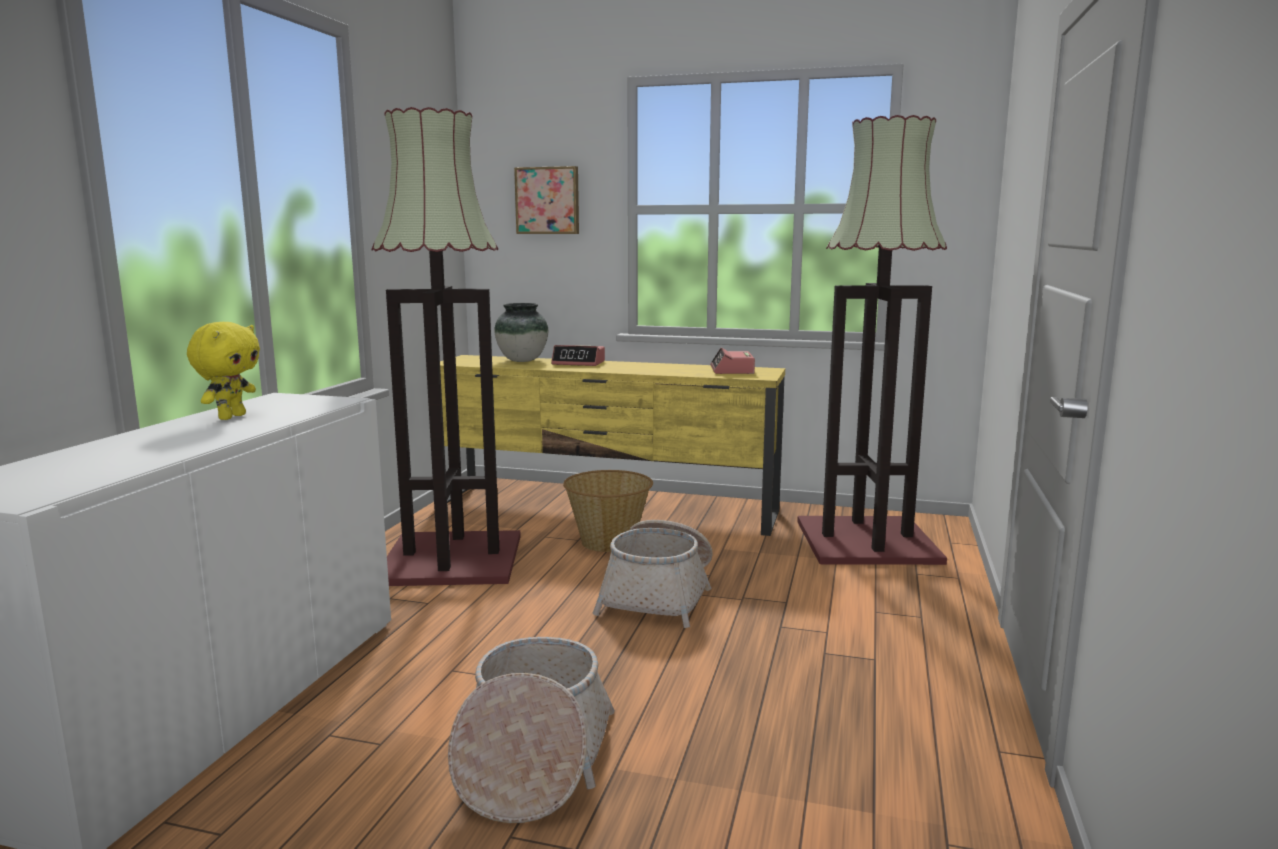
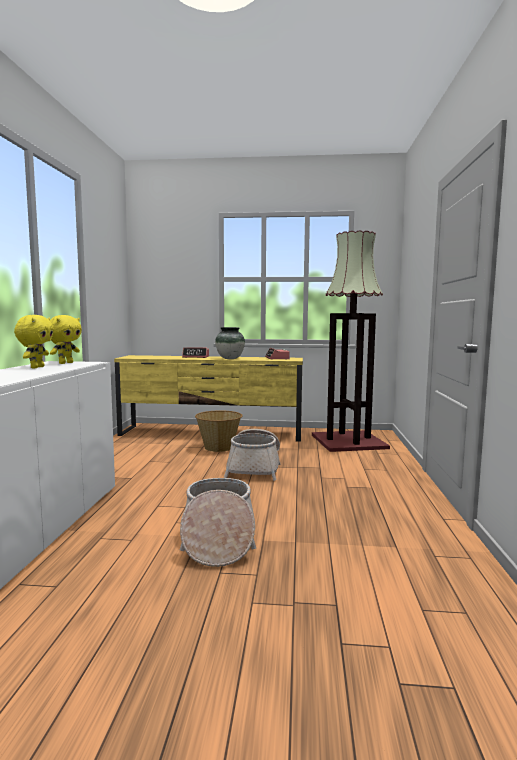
camera: 10 degrees left, 5 degrees down
(293, 402) = (65, 363): none -> yellow plush toy
(454, 558) = (138, 458): floor lamp -> none
(522, 360) = (165, 356): vase -> vase (230, 358)
(548, 200) = (176, 274): picture -> none

